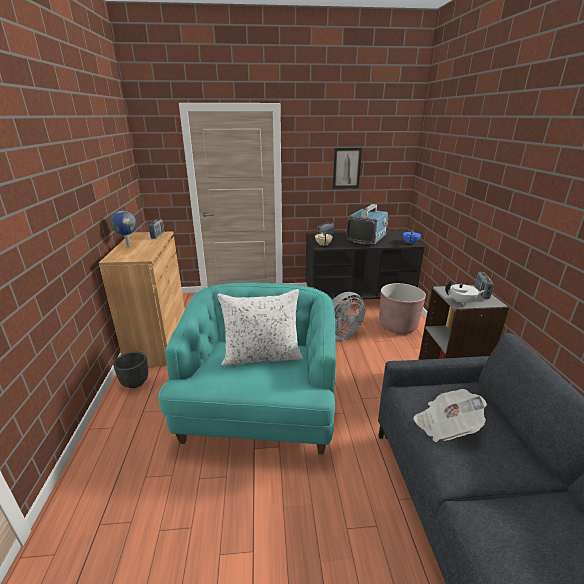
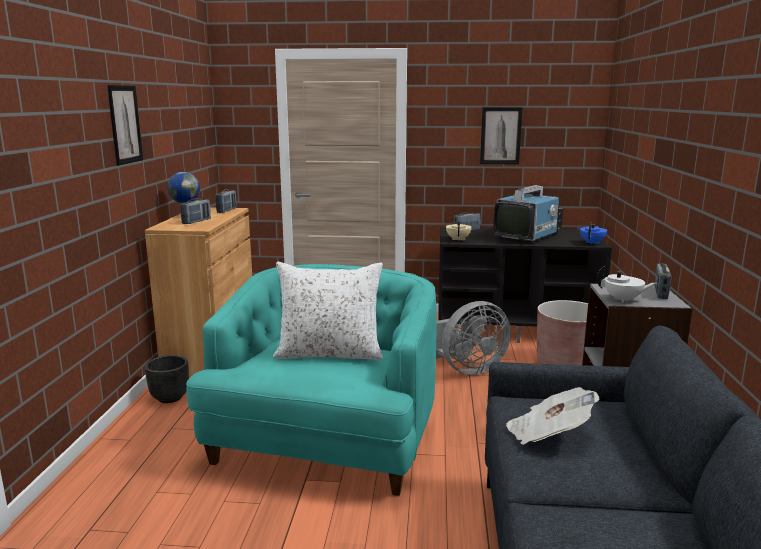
camera: 10 degrees right, 10 degrees down
(70, 179) = (125, 124): none -> picture
(138, 250) = (196, 221): none -> radio

